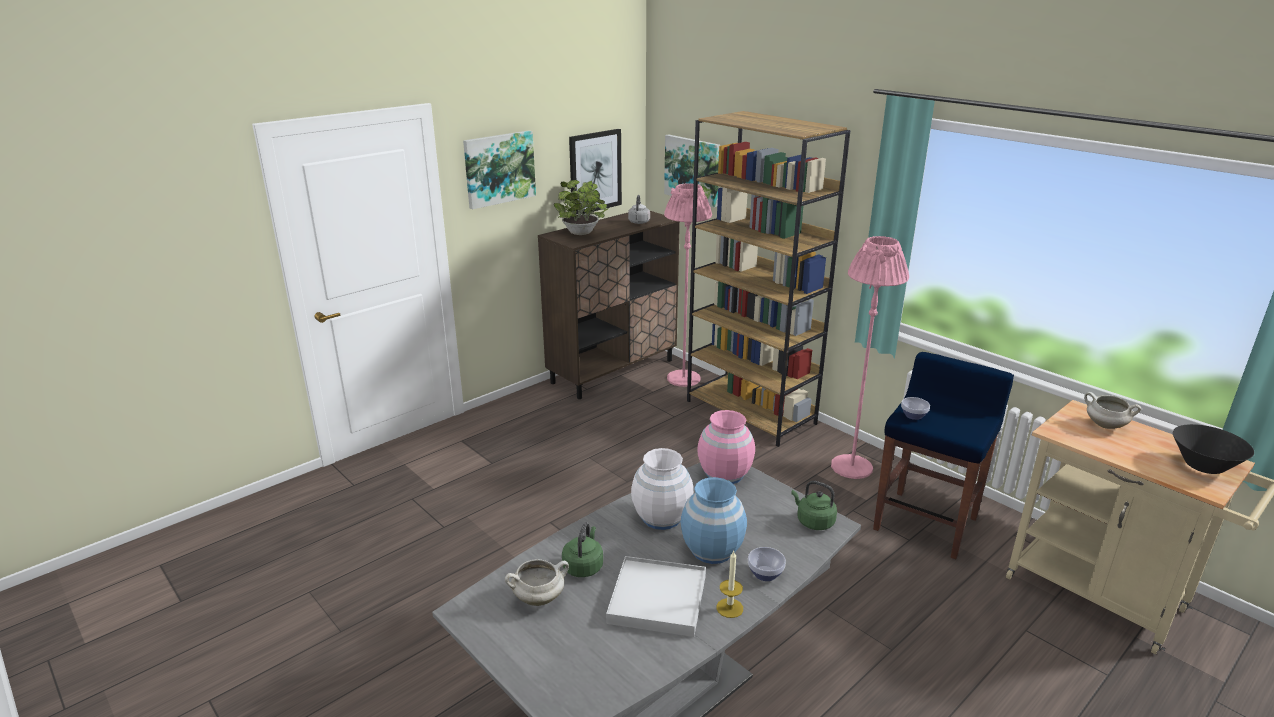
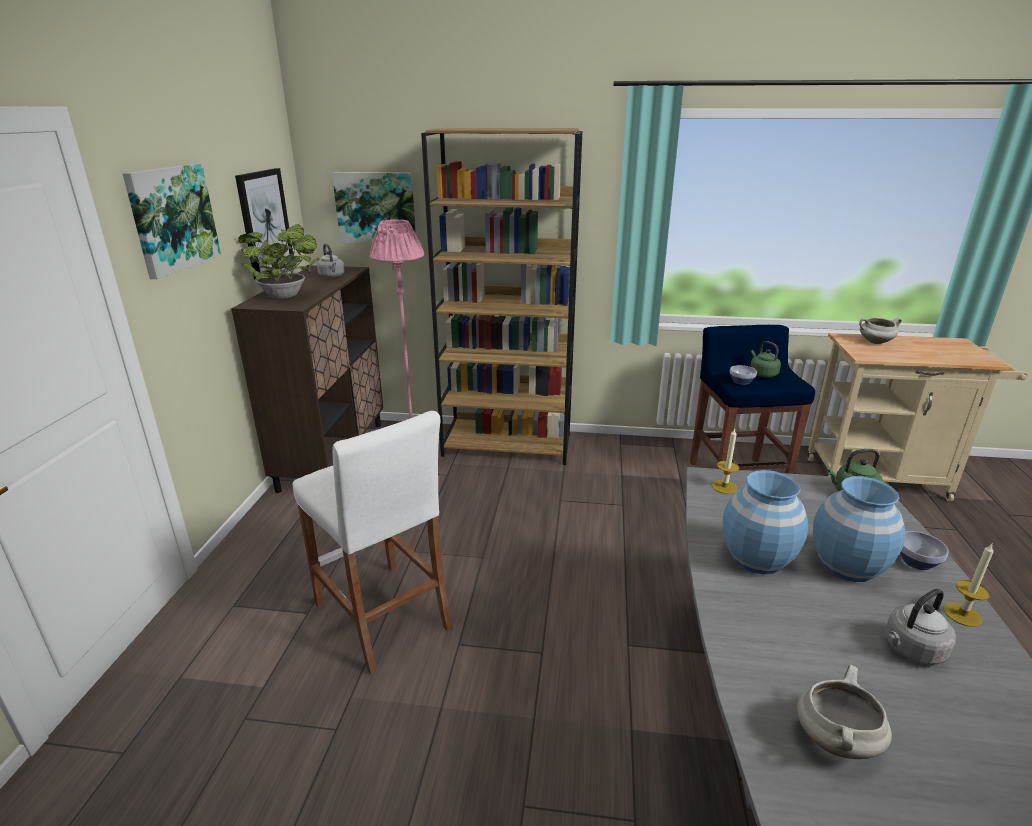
camera: 40 degrees left, 0 degrees up
(527, 485) = (382, 616): none -> white stool
(583, 566) = (797, 661): green kettle -> green kettle (762, 374)
(657, 599) = (911, 650): white tray -> grey kettle
(661, 517) = (756, 558): white vase -> blue vase
(724, 474) = (724, 487): pink vase -> candle
(851, 467) = (636, 458): pink floor lamp -> none
(1203, 466) = (957, 348): black bowl -> none

